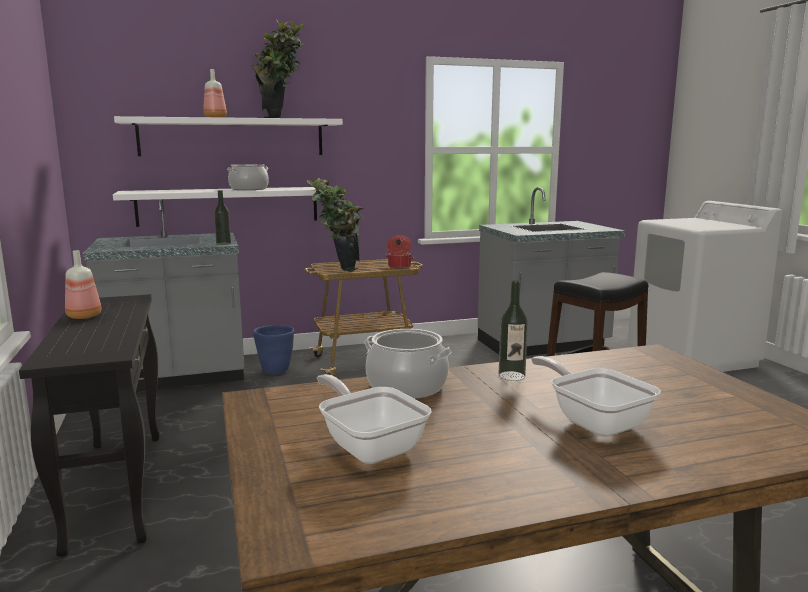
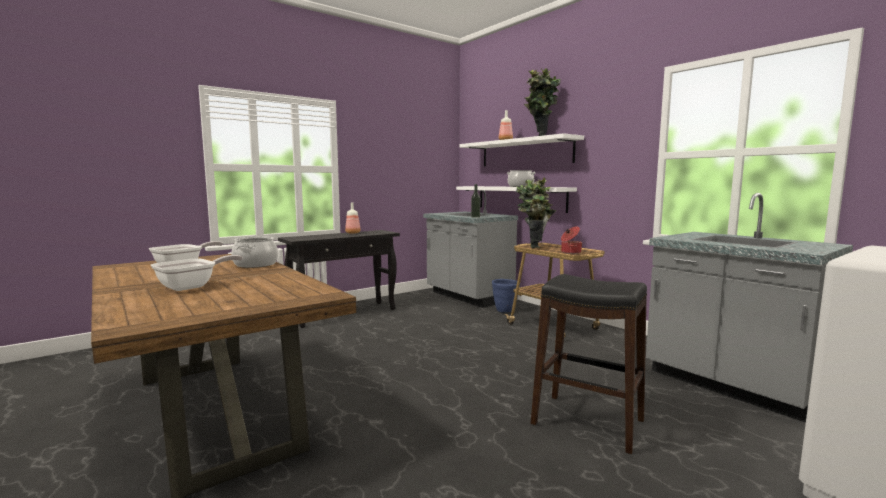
camera: 70 degrees right, 5 degrees down
(511, 376) = (272, 274): bottle -> none

